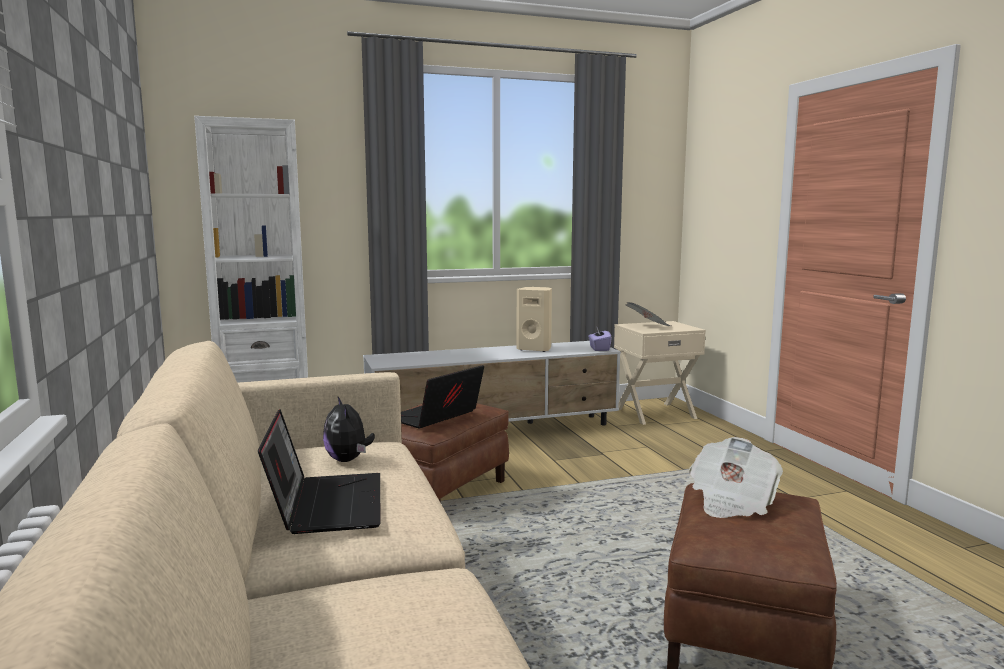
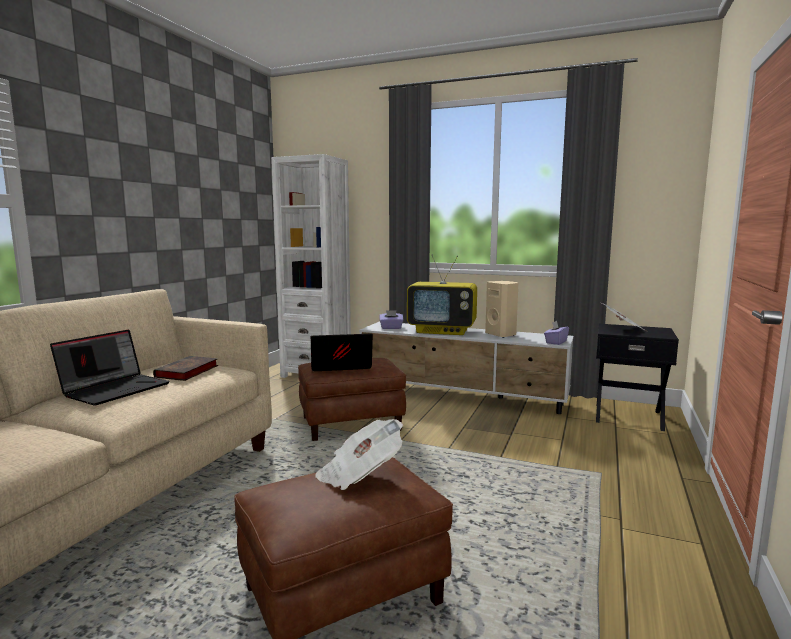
camera: 40 degrees right, 0 degrees up
(348, 460) = (186, 372): plush toy -> book
(403, 360) = (391, 328): none -> purple tissue box
(470, 355) = (443, 331): none -> television
(654, 413) = (628, 416): beige nightstand -> black nightstand

